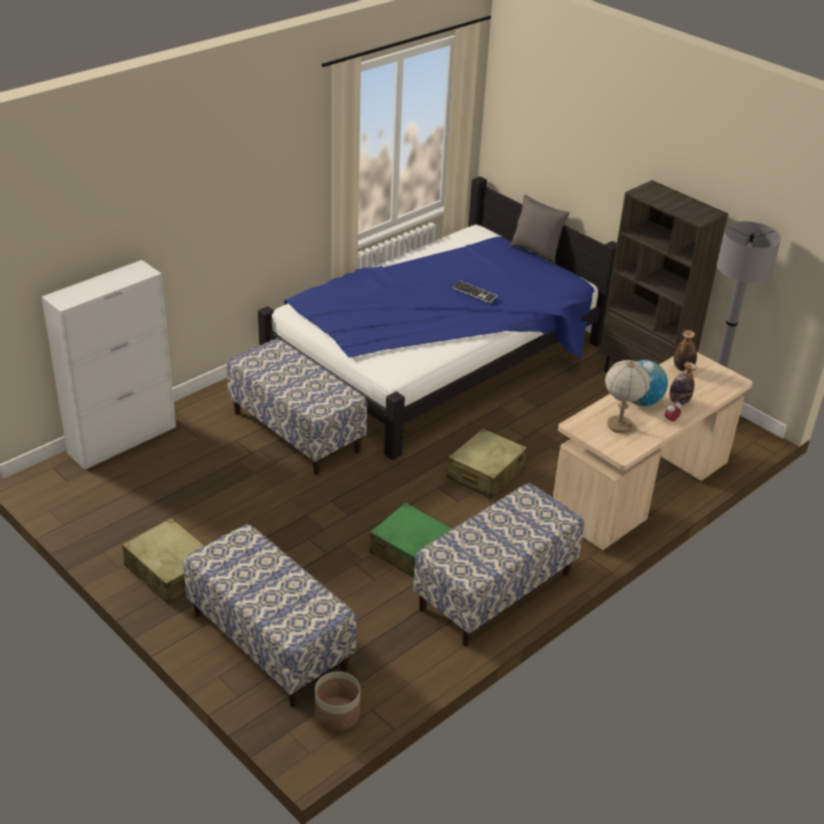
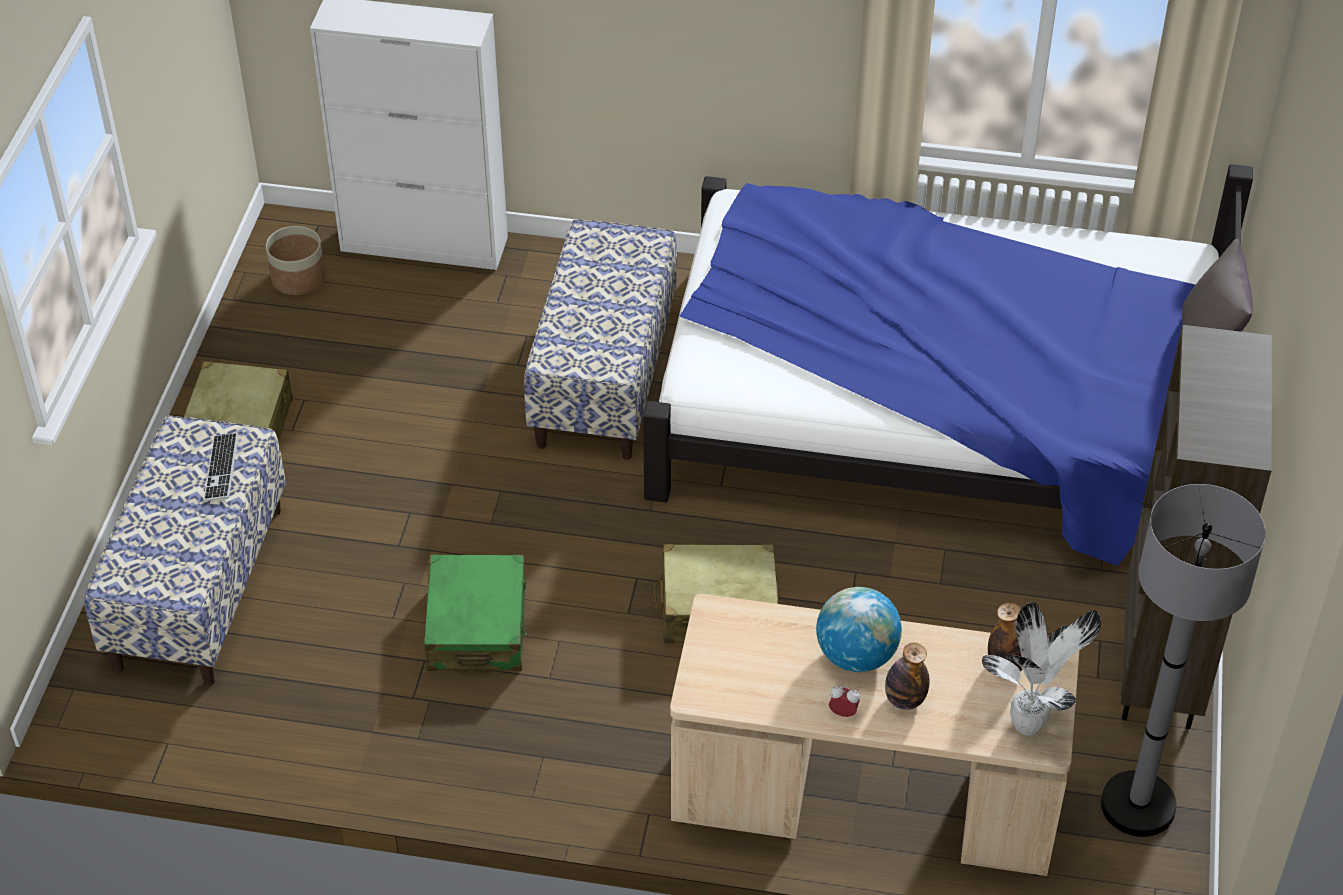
camera: 55 degrees right, 10 degrees up
(337, 714) = (134, 716): planter -> planter (298, 278)
(474, 293) = (990, 345): keyboard -> keyboard (221, 468)
(495, 591) = (481, 749): bench -> none
(619, 425) = (765, 660): table lamp -> none
(722, 379) = (1031, 725): none -> potted plant

